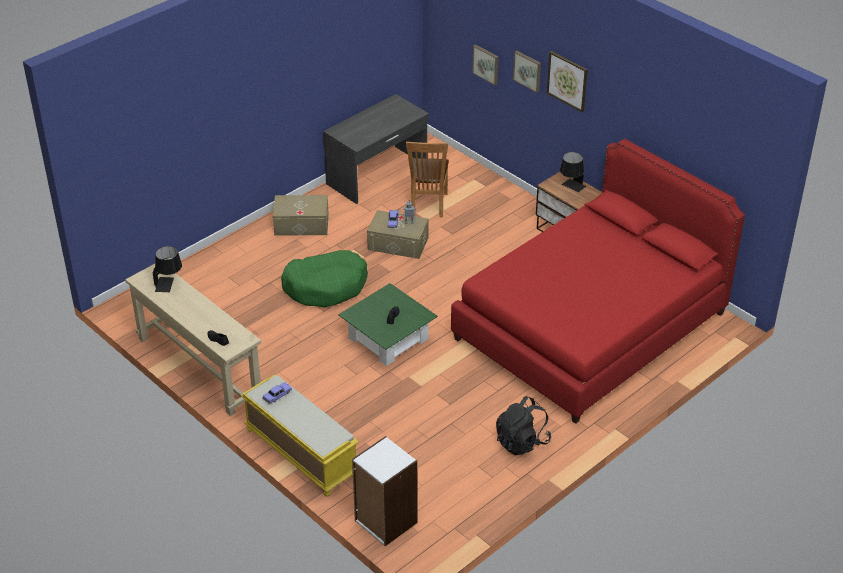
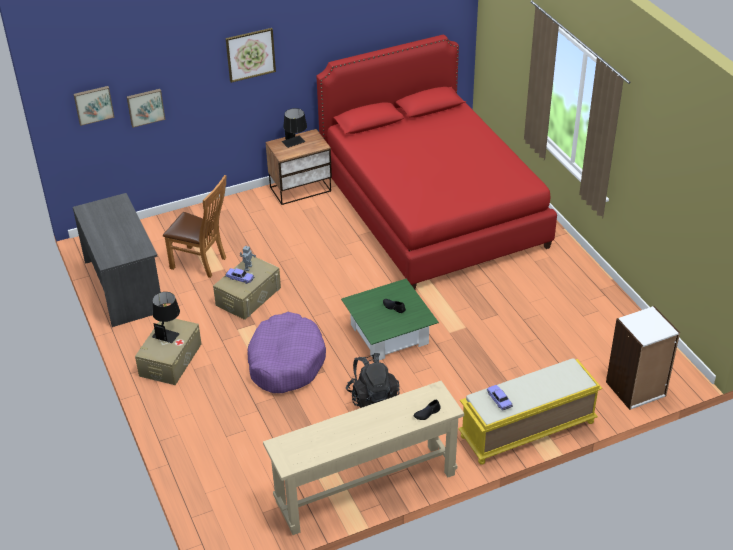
camera: 70 degrees left, 0 degrees up
(169, 284) = (312, 439): black table lamp -> black table lamp (168, 331)
(326, 286) = (285, 362): green dog bed -> purple dog bed
(522, 441) = (561, 283): black backpack -> black backpack (372, 399)
(528, 70) = (200, 77): picture -> picture (93, 104)

